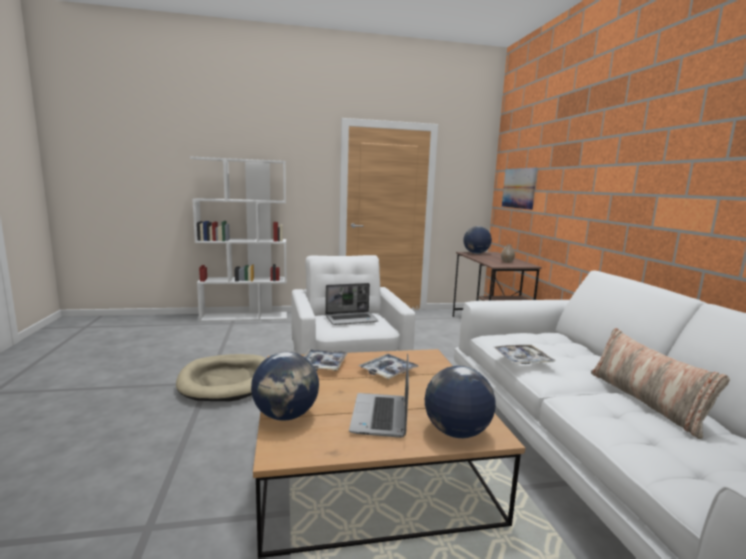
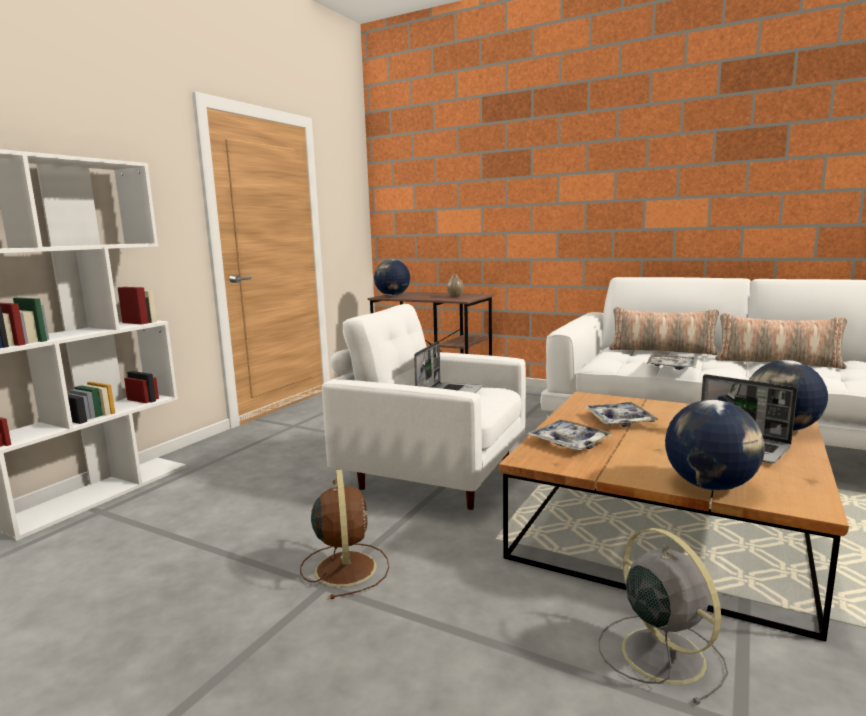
camera: 50 degrees left, 0 degrees up
(205, 487) = (659, 652): none -> grey fan
(227, 381) = (345, 567): beige dog bed -> brown fan
(519, 188) = (427, 207): picture -> none
(578, 350) = (662, 351): none -> pillow

